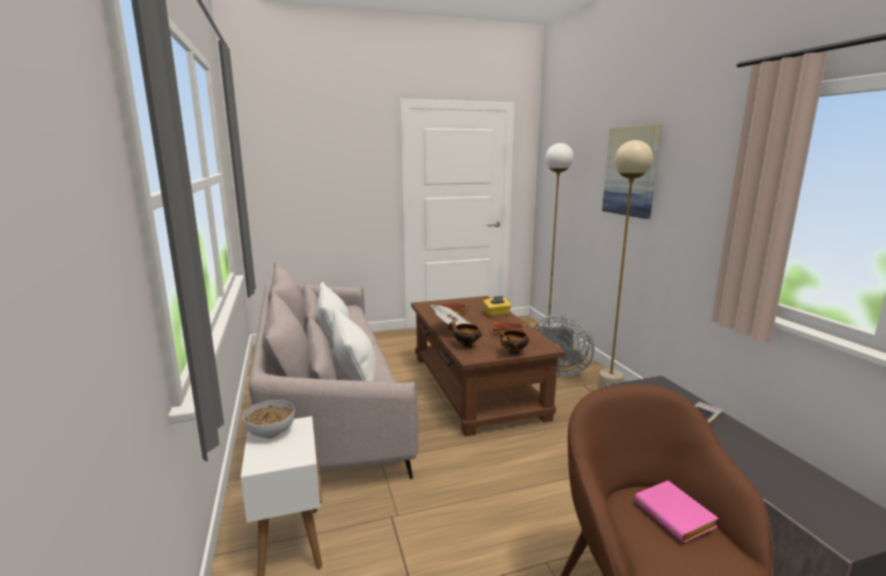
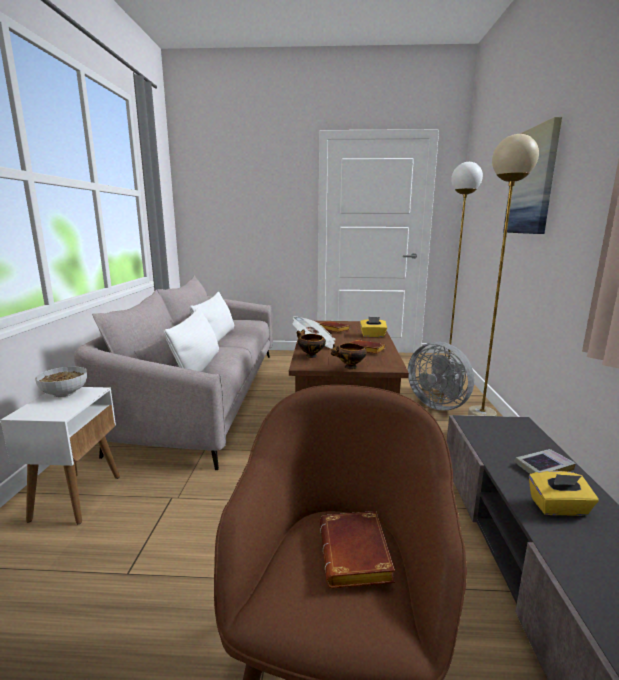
camera: 20 degrees right, 0 degrees up
(677, 516) = (357, 556): pink book -> brown book
(733, 447) = (559, 508): none -> yellow tissue box

